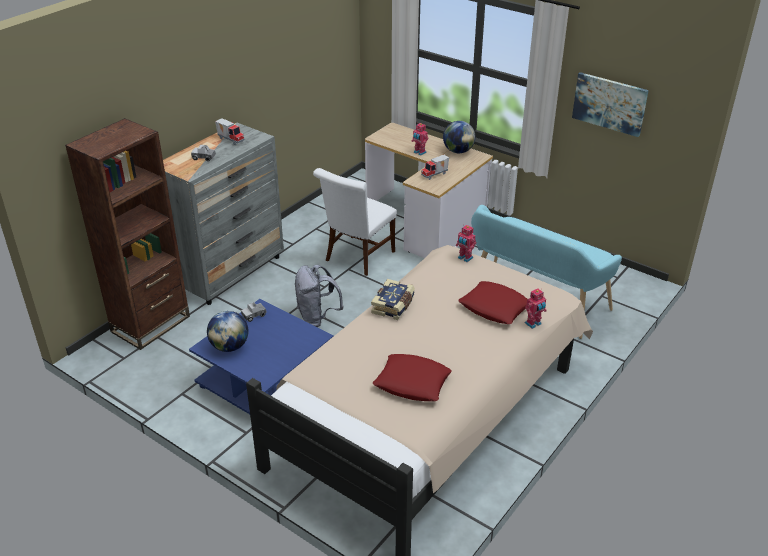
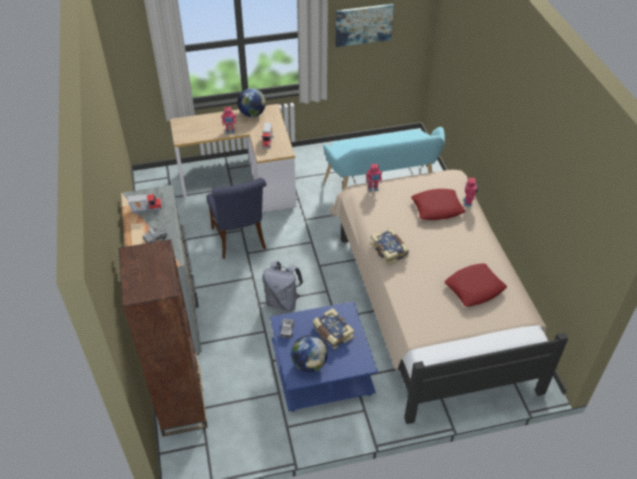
camera: 50 degrees left, 10 degrees up
(279, 342) = (332, 333): none -> book
(357, 258) = (240, 240): white chair -> blue chair

